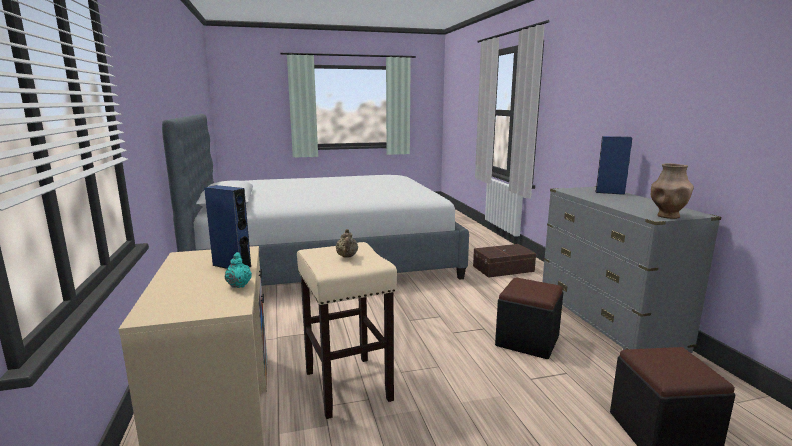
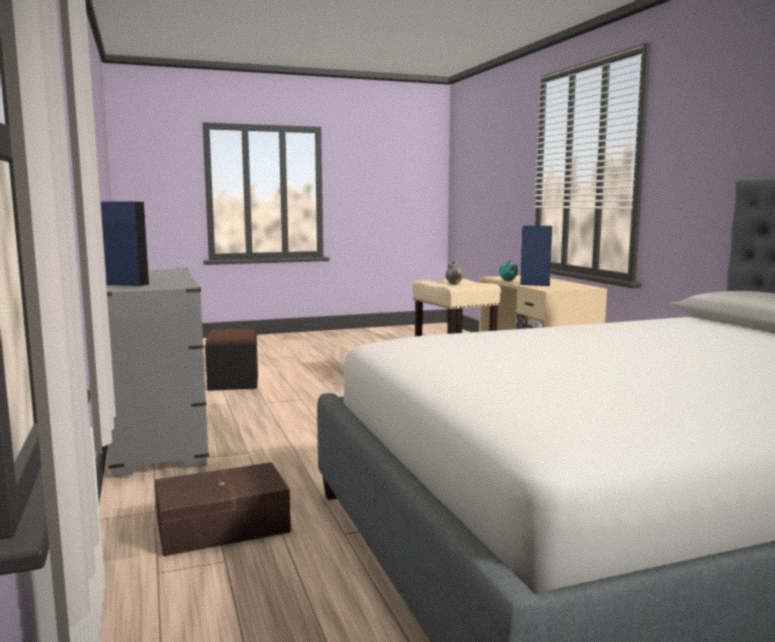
camera: 175 degrees right, 5 degrees down
(527, 341) = (281, 420): black ottoman -> none
(667, 216) = (159, 270): brown vase -> none

